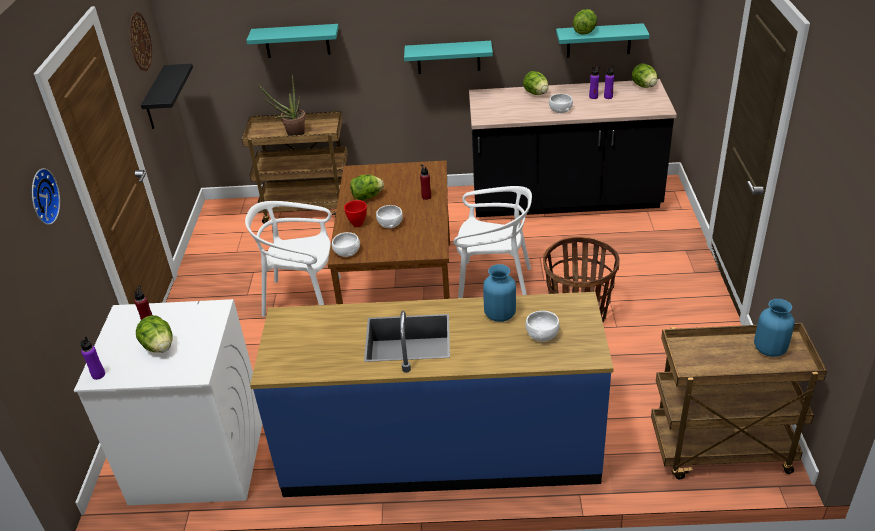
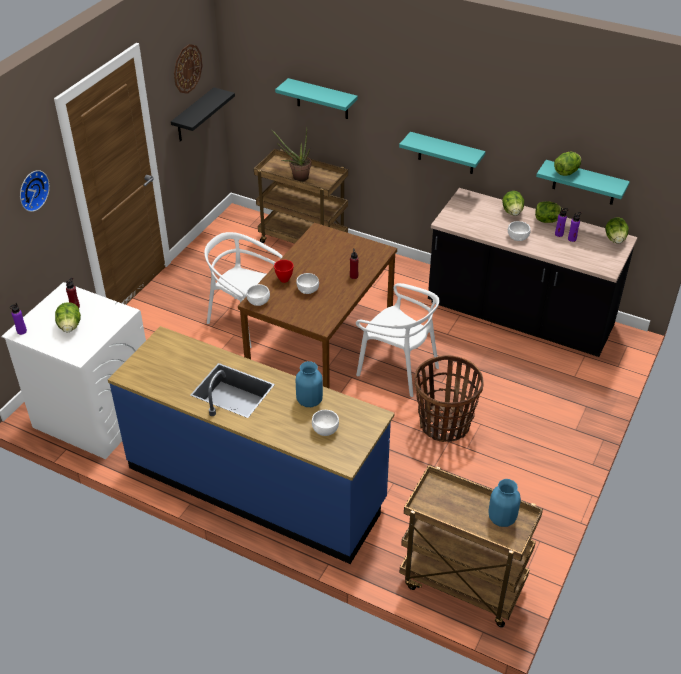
camera: 25 degrees right, 5 degrees up
(367, 197) = (309, 258): lettuce -> lettuce (547, 221)

